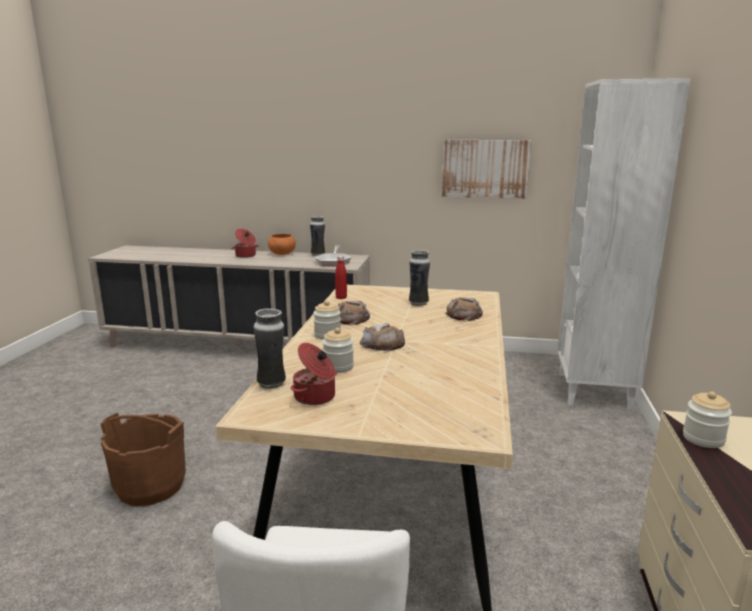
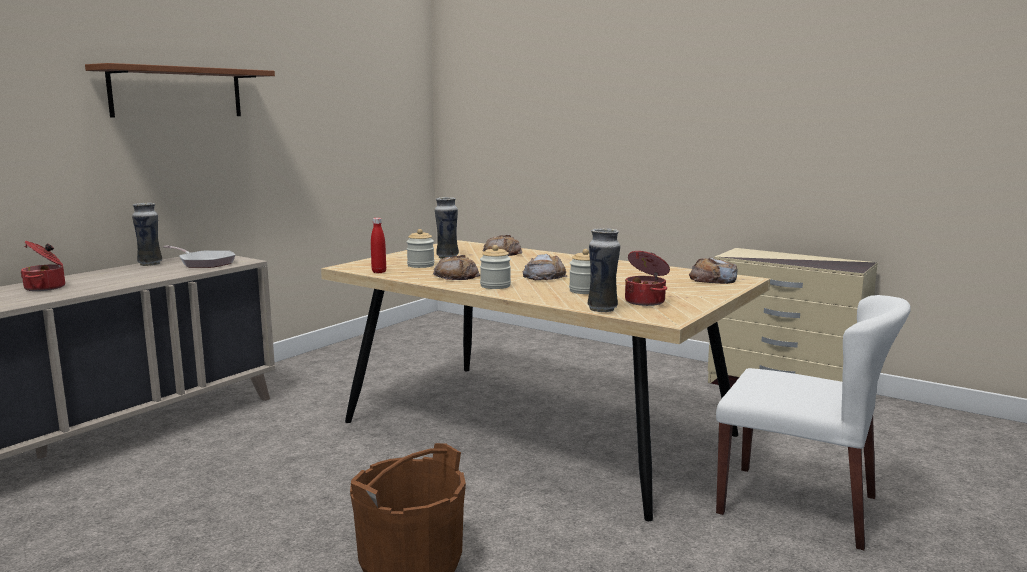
camera: 65 degrees left, 5 degrees down
(282, 254) = (93, 274): orange bowl -> none
(358, 144) = (177, 92): none -> brown shelf
(457, 418) = (713, 279): none -> bread
(485, 168) = (321, 122): picture -> none
(594, 391) = (483, 330): white bookcase -> none
(703, 438) = (755, 257): jar -> jar (420, 265)

